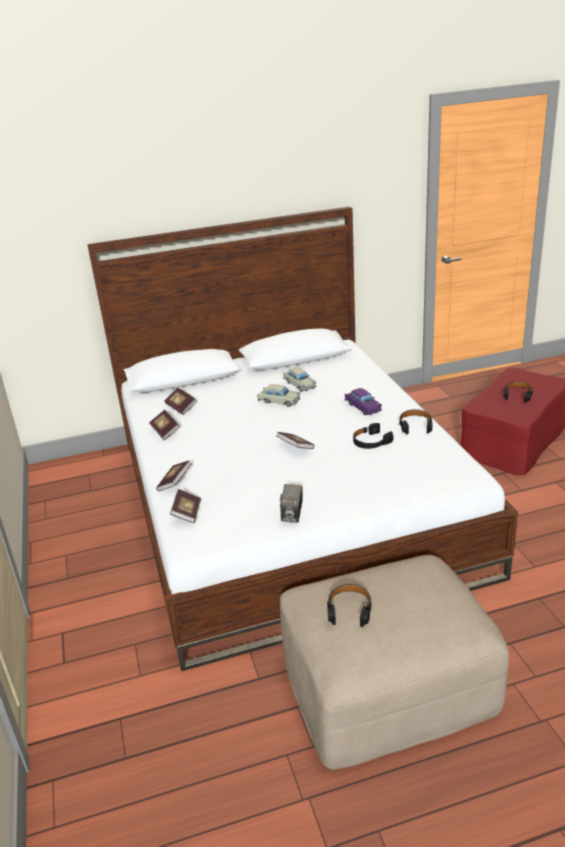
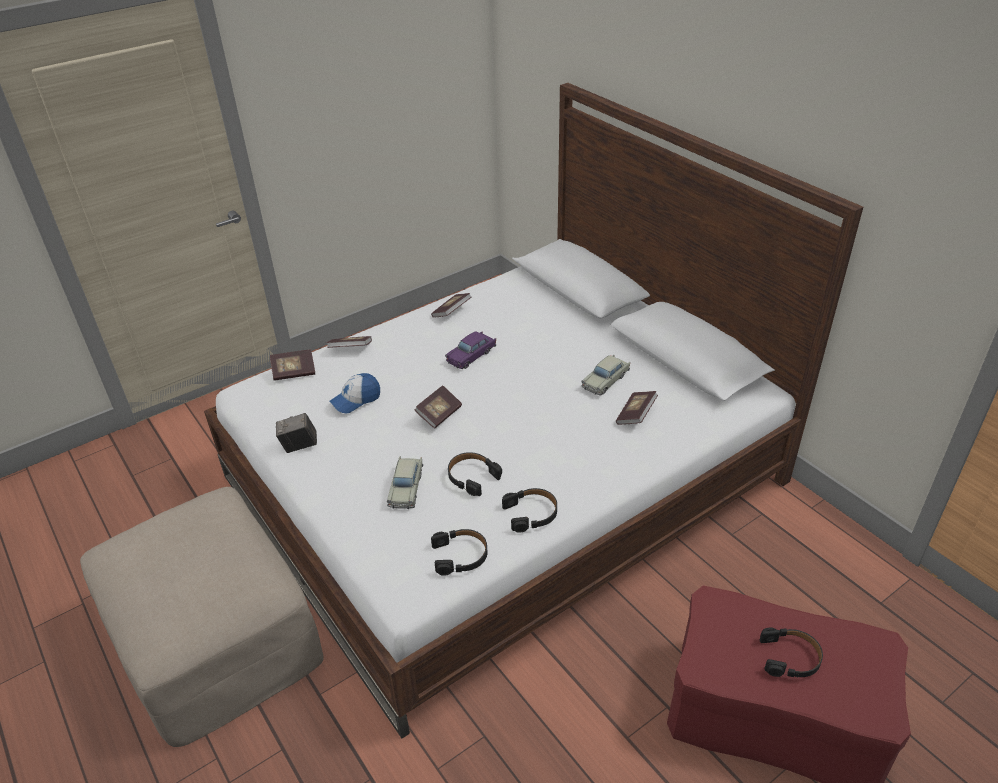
camera: 70 degrees right, 10 degrees up
(181, 407) = (508, 306): book -> book (636, 415)
(253, 481) = (356, 399): none -> cap
(279, 401) = (554, 374): beige toy car -> beige toy car (406, 488)
(349, 609) = (175, 533): black headphones -> black headphones (460, 556)
(363, 407) = (565, 451): purple toy car -> purple toy car (471, 355)

